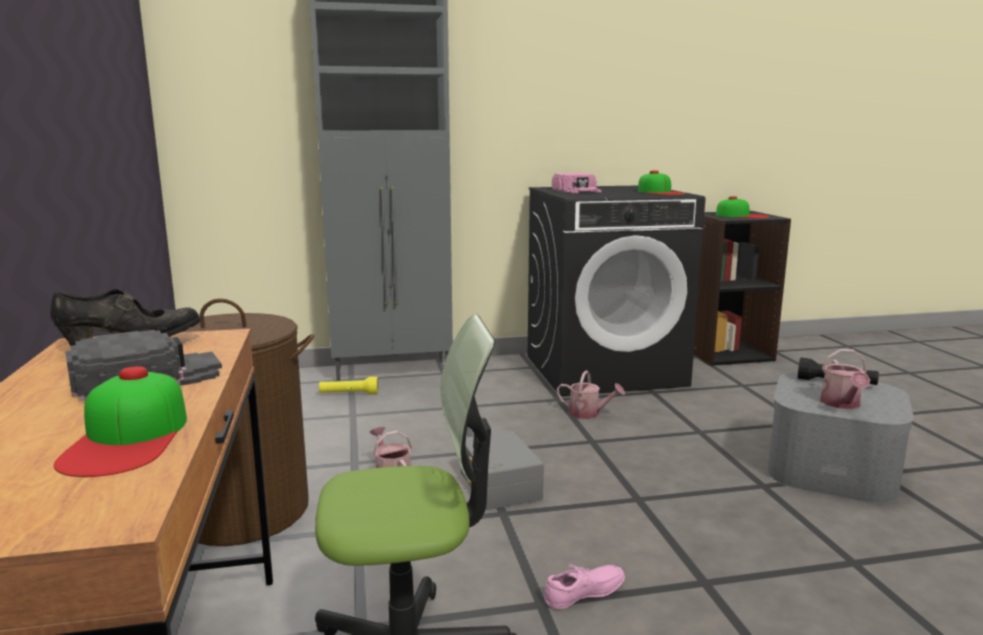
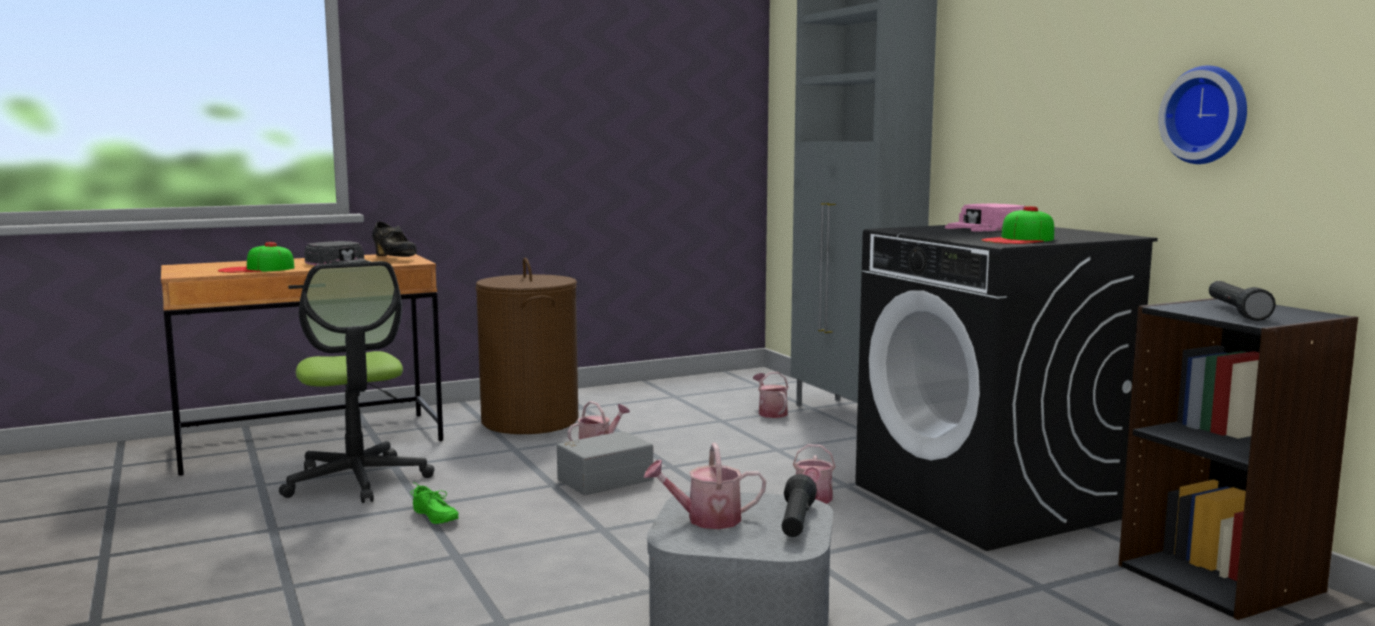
camera: 75 degrees right, 5 degrees down
(349, 394) = (770, 412): yellow flashlight -> watering can
(586, 595) = (433, 517): pink shoe -> green shoe
(669, 112) = (1207, 115): none -> wall clock
(742, 216) = (1235, 312): cap -> black flashlight

